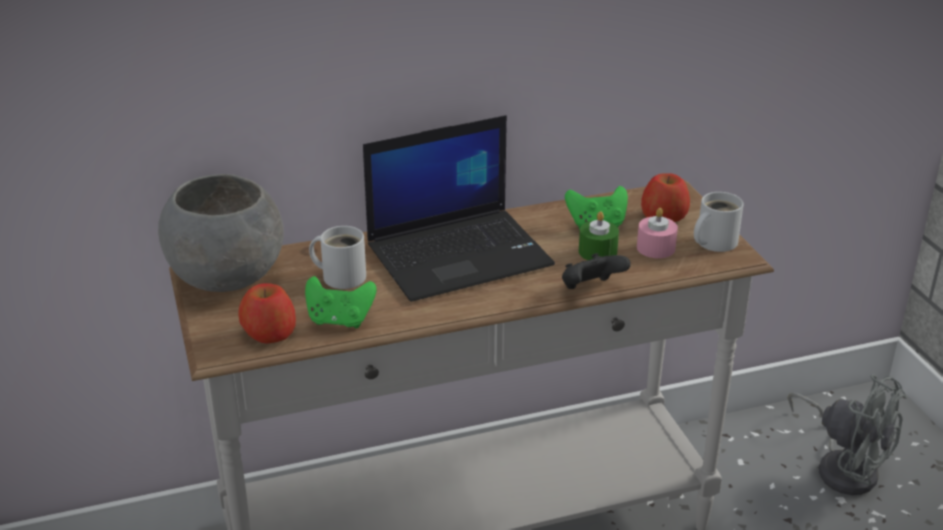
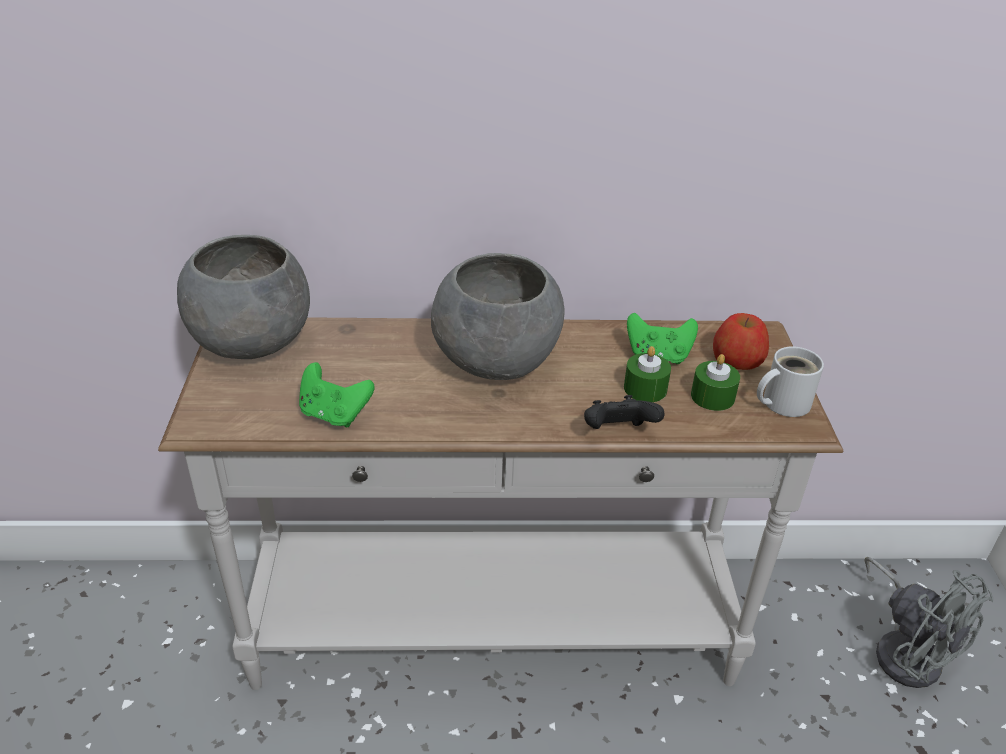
camera: 15 degrees right, 5 degrees up
(269, 333) = (257, 414): apple -> none
(341, 275) = (363, 363): white mug -> none
(460, 254) = (496, 362): laptop -> grey bowl
(656, 248) = (712, 396): pink candle -> green candle

